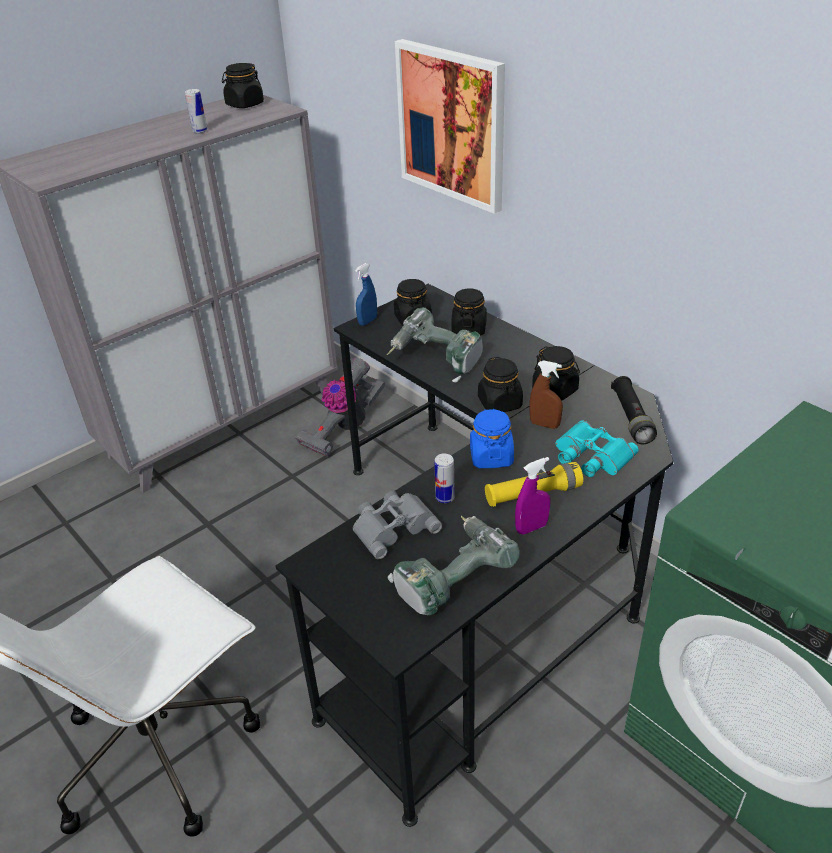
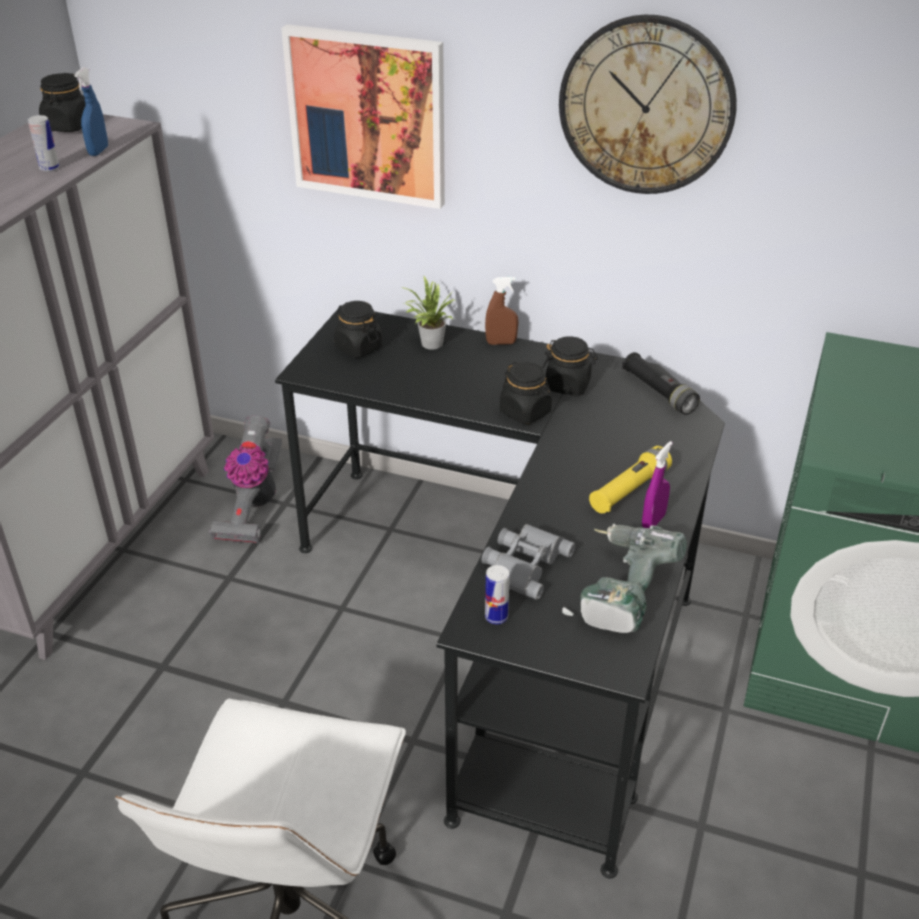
camera: 30 degrees left, 0 degrees up
(367, 321) = (309, 362): blue spray bottle -> blue spray bottle (98, 151)
(435, 360) = (421, 386): power drill -> none
(445, 498) = (550, 520): can -> can (496, 617)
(469, 329) = (429, 344): black jar -> potted plant
(491, 457) = (561, 467): blue jar -> none
(544, 425) = (585, 421): brown spray bottle -> brown spray bottle (501, 343)
(591, 456) = (651, 438): turquoise binoculars -> none
(658, 142) = (646, 106): none -> wall clock

